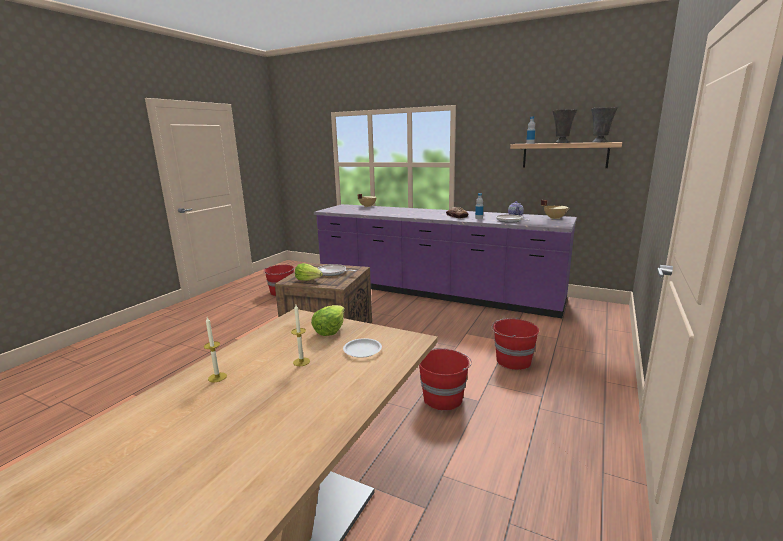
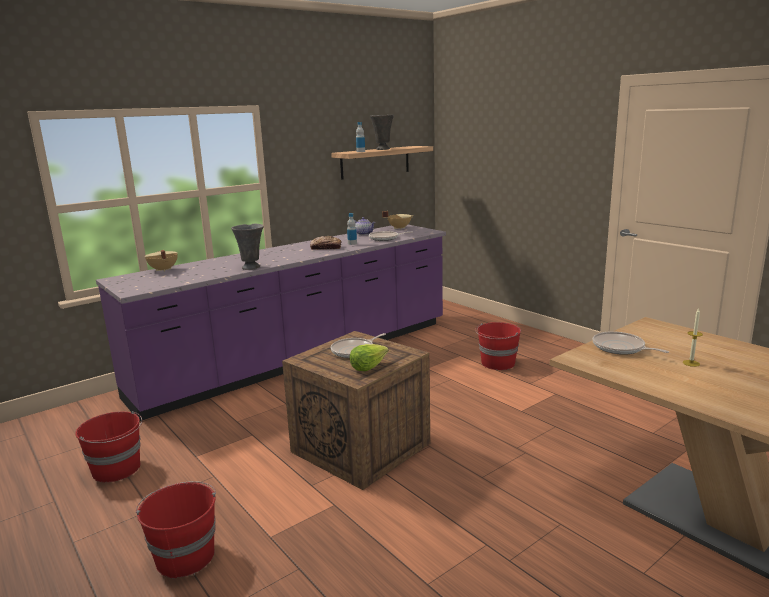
camera: 65 degrees left, 0 degrees up
(217, 377) = (723, 397): candle -> none
(330, 330) = (620, 348): lettuce -> frying pan
(363, 350) = (670, 341): white plate -> none
(443, 398) = (543, 407): red bucket -> red bucket (185, 555)
(600, 142) = (412, 147): grey vase -> grey vase (252, 267)

